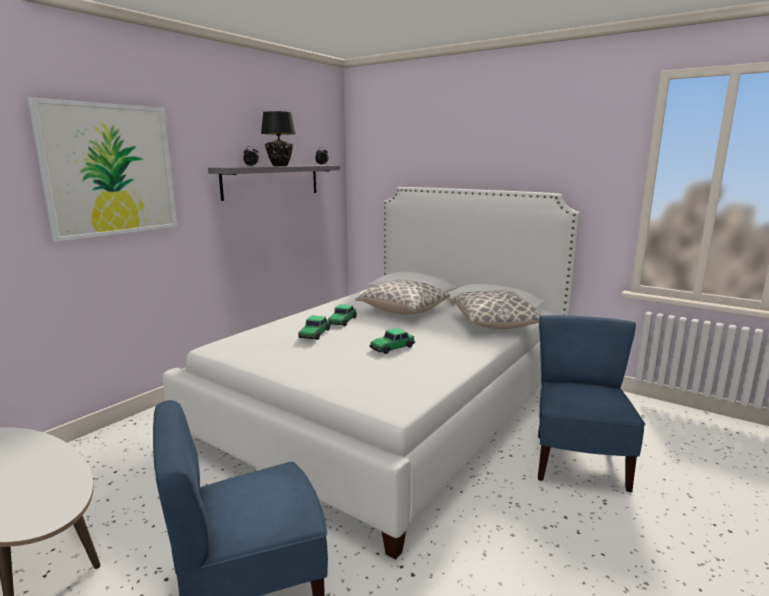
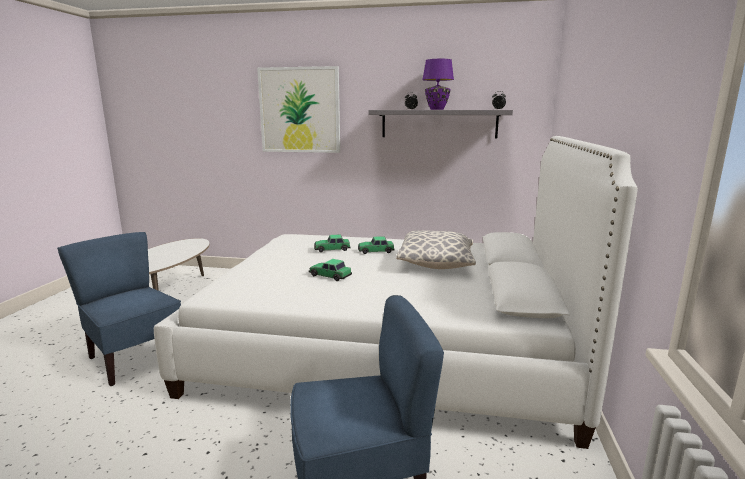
camera: 65 degrees right, 0 degrees up
(280, 166) = (436, 109): black table lamp -> purple table lamp
(494, 324) = (450, 305): pillow -> none

